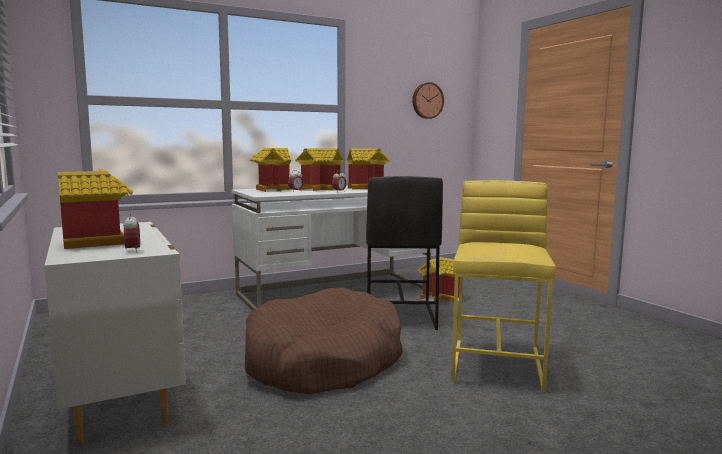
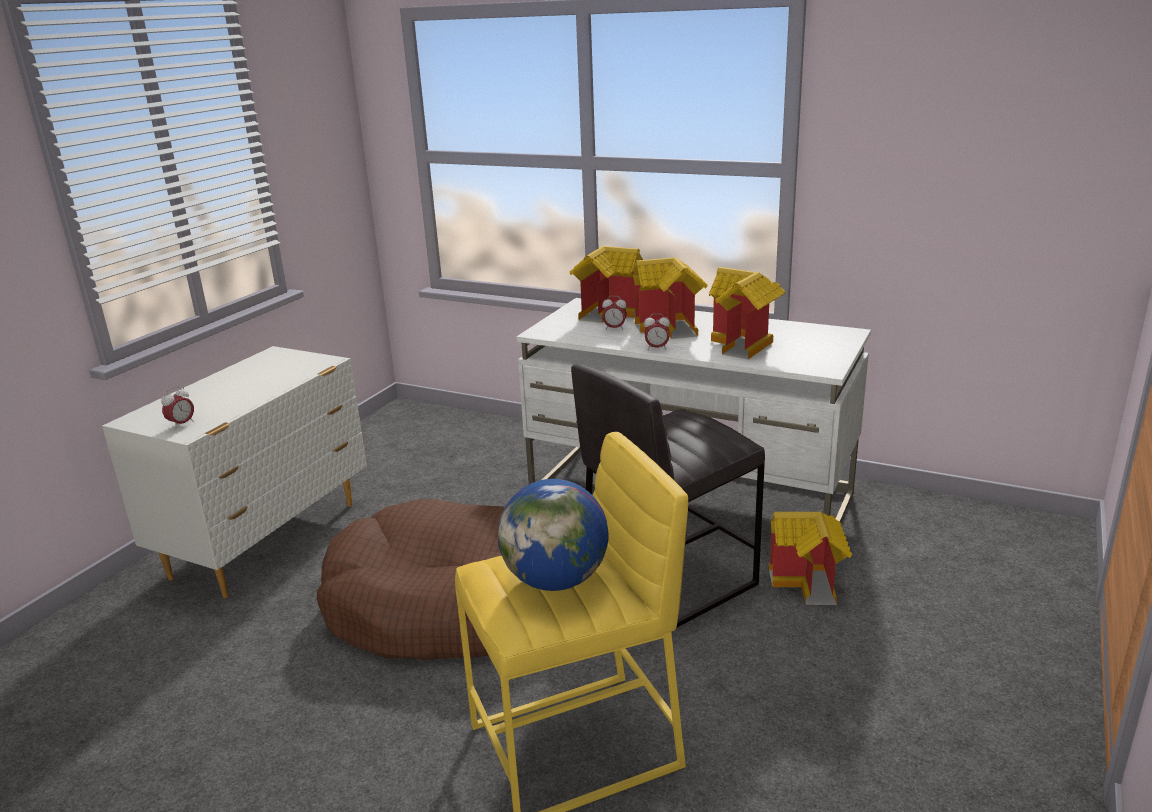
camera: 55 degrees right, 15 degrees up
(100, 242) = (211, 396): toy house -> none
(427, 100) = (1009, 153): wall clock -> none
(508, 245) = (556, 580): none -> globe

